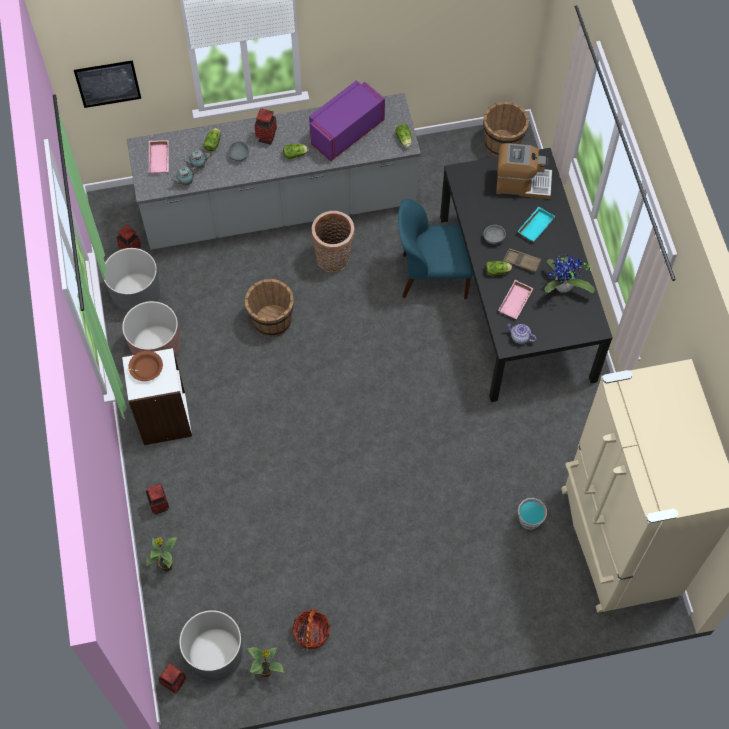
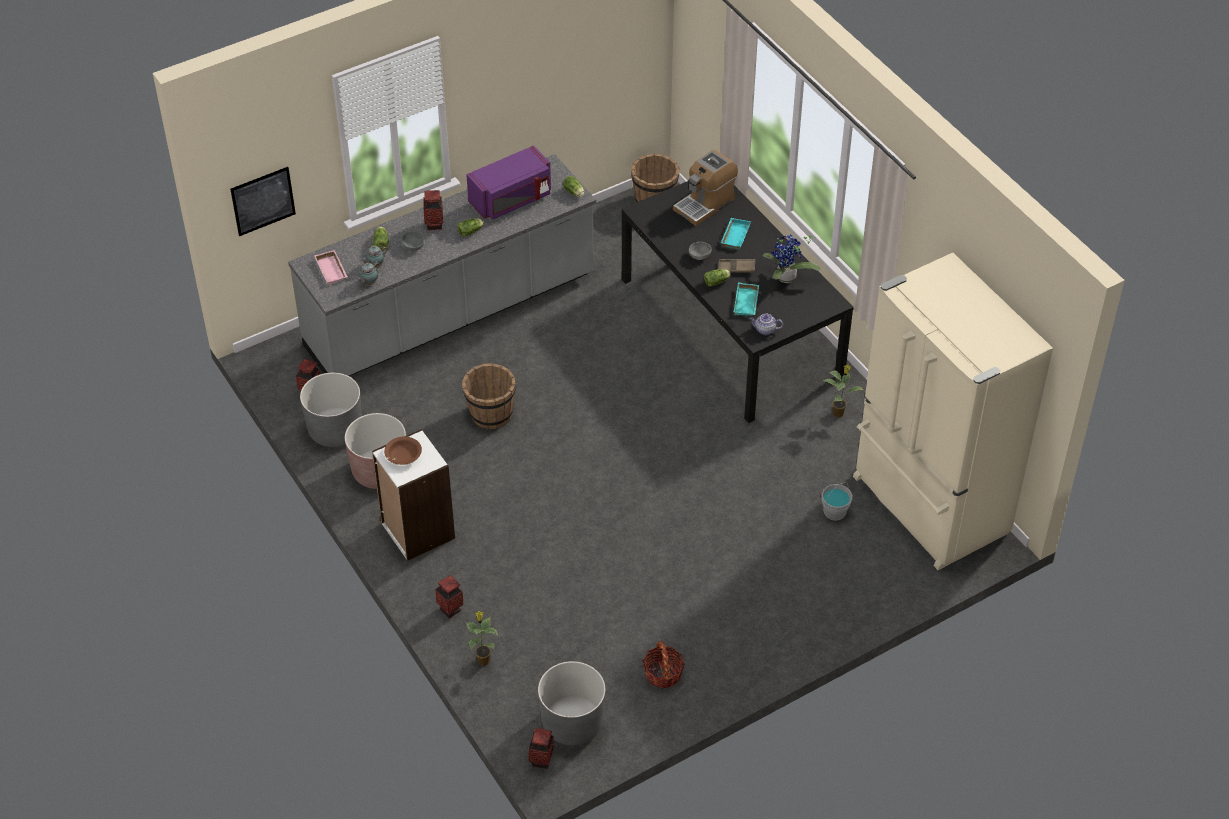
camera: 20 degrees left, 15 degrees down
(266, 671) = (632, 721): potted plant -> potted plant (839, 412)
(334, 260) = (530, 344): basket -> none
(345, 131) = (511, 199): purple microwave -> purple microwave turned 150 degrees counterclockwise
(432, 276) = (638, 331): blue chair -> none
(516, 302) = (747, 303): pink tray -> turquoise tray
(522, 183) = (705, 204): coffee machine -> coffee machine turned 150 degrees clockwise

